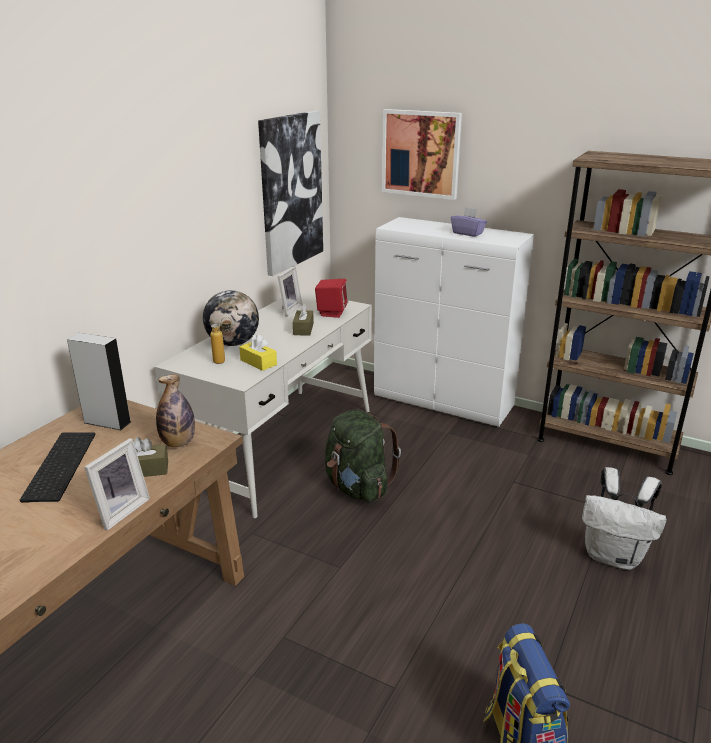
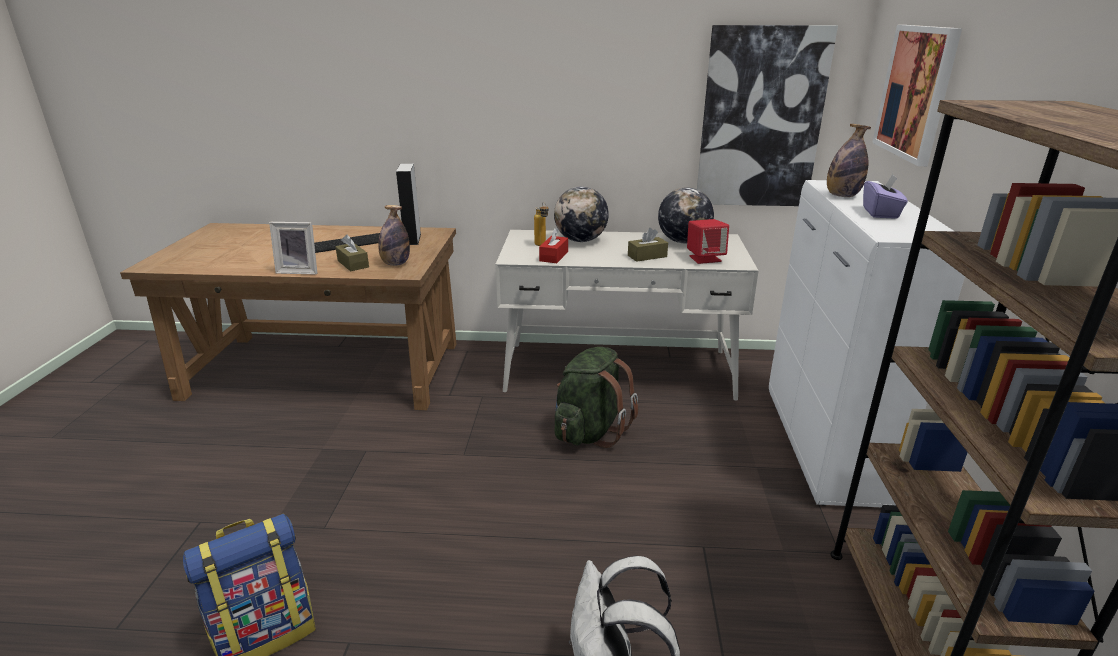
camera: 65 degrees right, 0 degrees up
(258, 362) = (554, 256): yellow tissue box -> red tissue box
(288, 310) = (683, 241): picture frame -> globe
(425, 231) = (842, 196): none -> bottle

